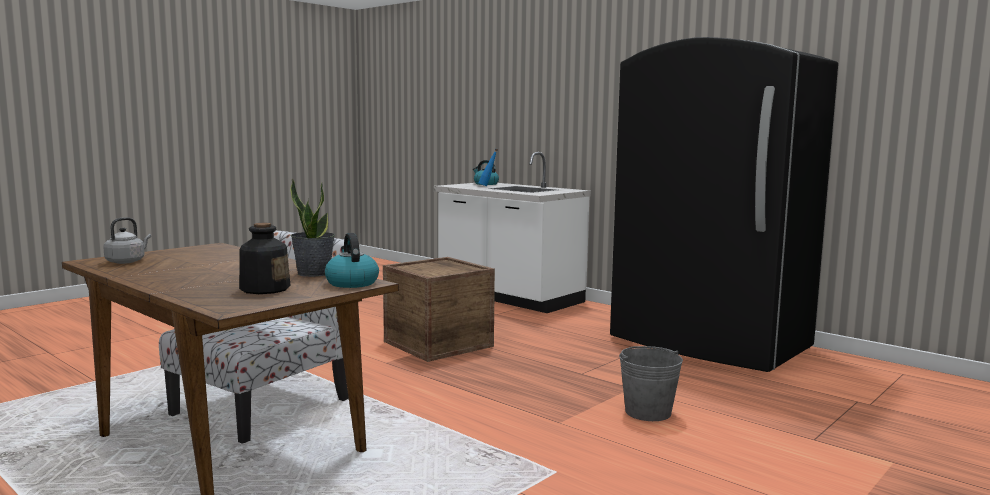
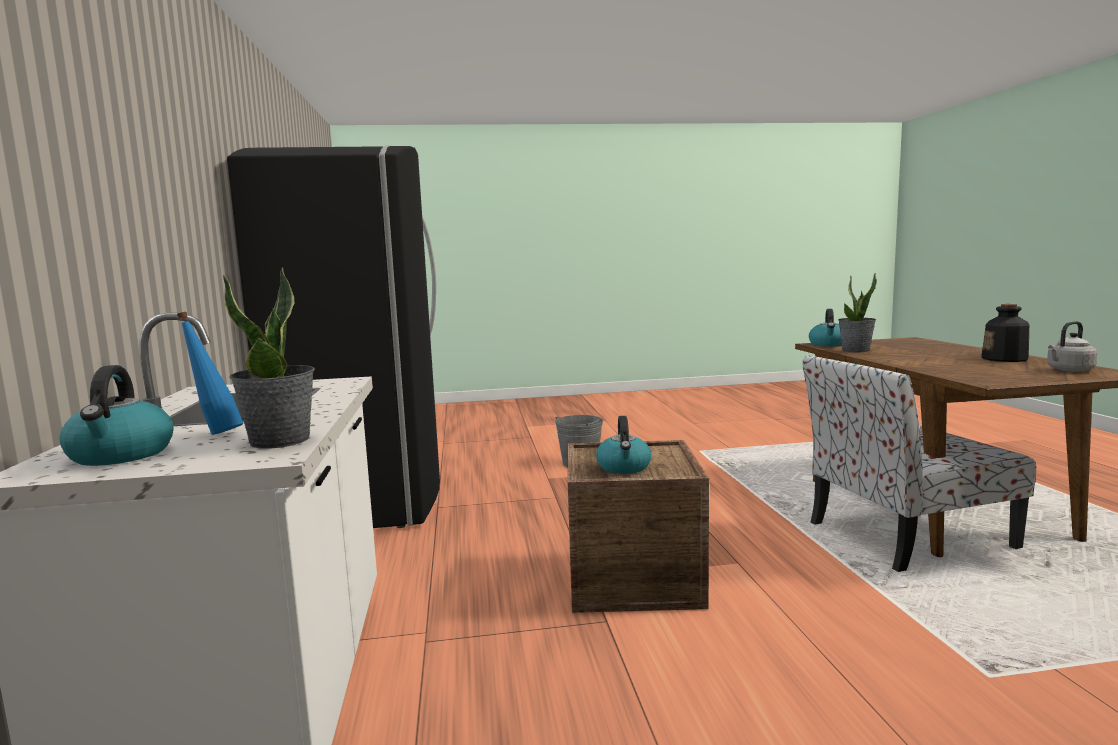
camera: 140 degrees left, 0 degrees up
(264, 289) = (894, 345): bottle -> bottle (1005, 359)
(436, 266) = (624, 467): none -> kettle
(460, 186) = (281, 440): none -> potted plant

